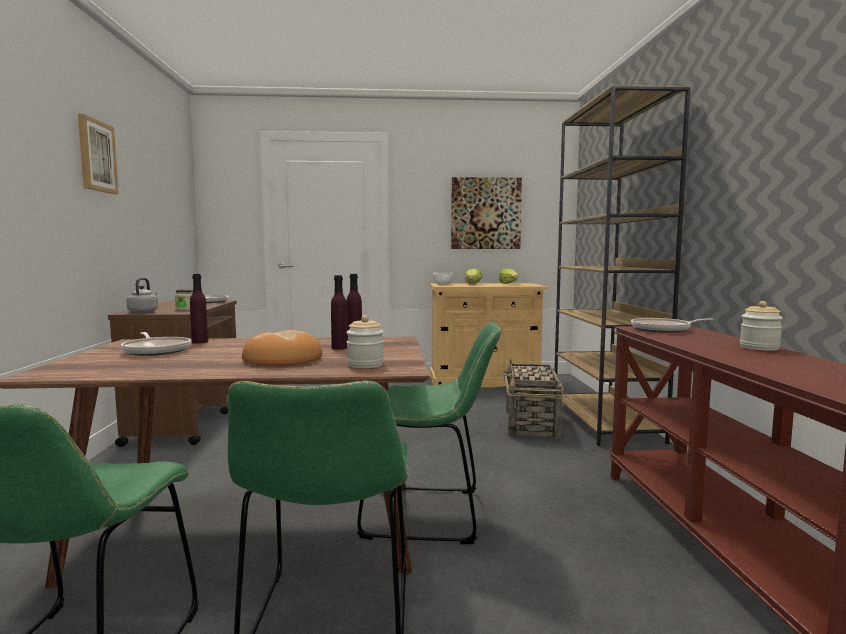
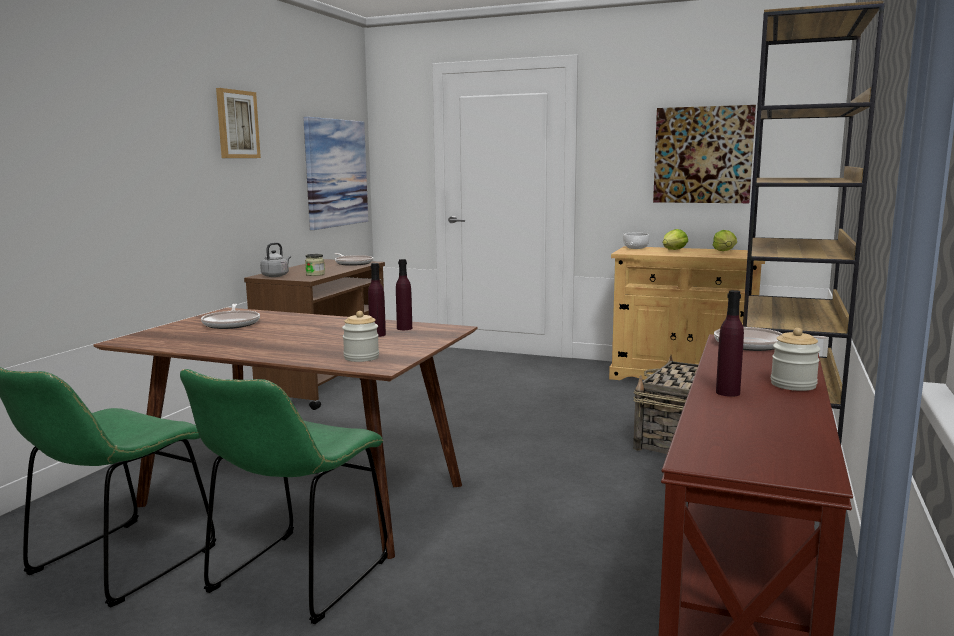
camera: 25 degrees right, 5 degrees up
(174, 221) = (336, 173): none -> picture
(200, 342) = (278, 316): purple bottle -> purple bottle (727, 393)
(282, 359) = (308, 343): bread -> none
(430, 514) = (460, 513): green chair -> none

